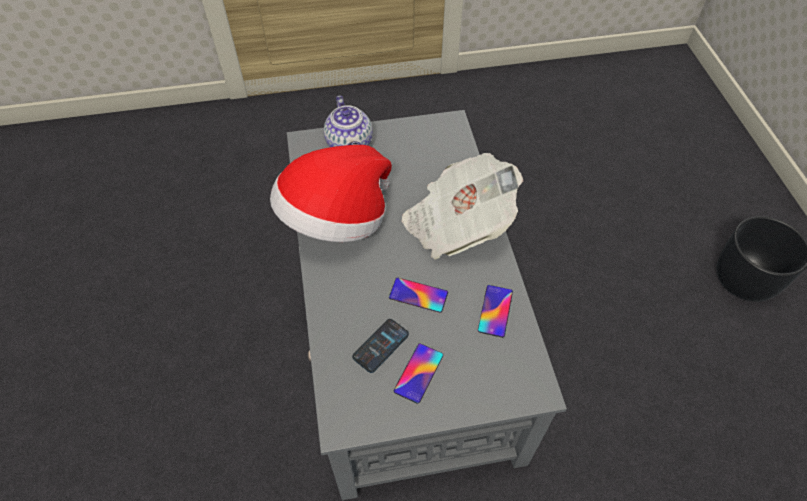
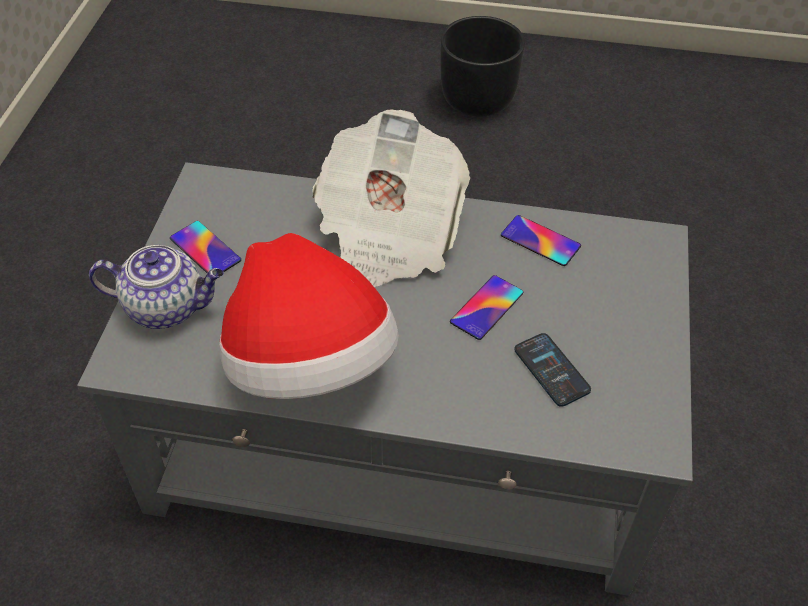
camera: 70 degrees left, 5 degrees down
(418, 373) = (605, 342): phone -> phone (205, 249)

